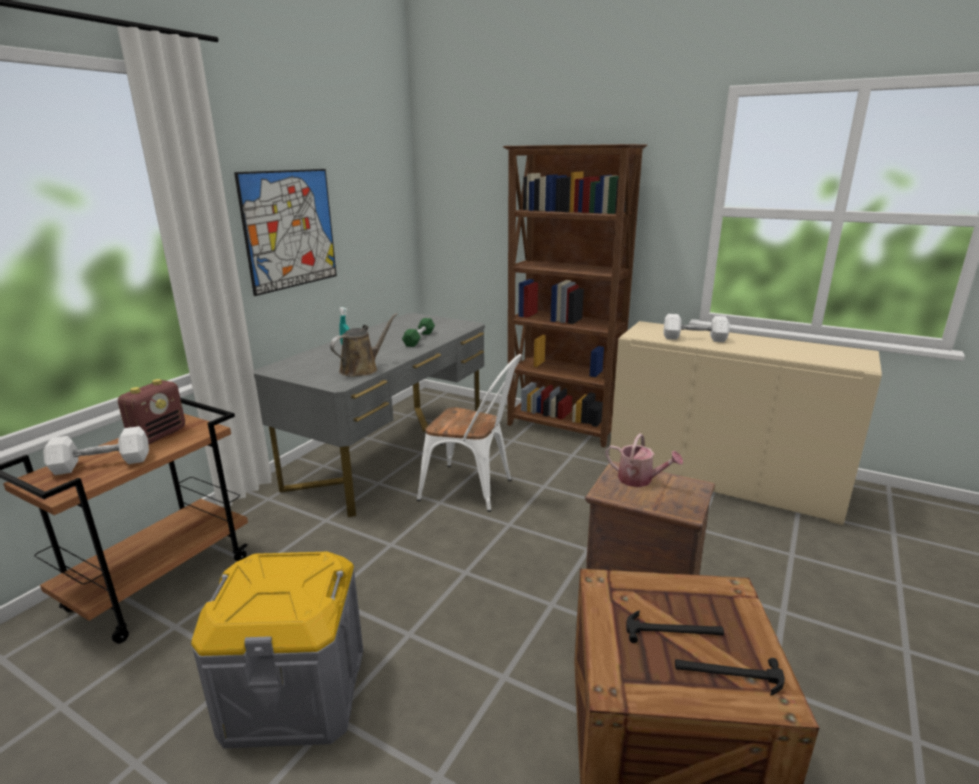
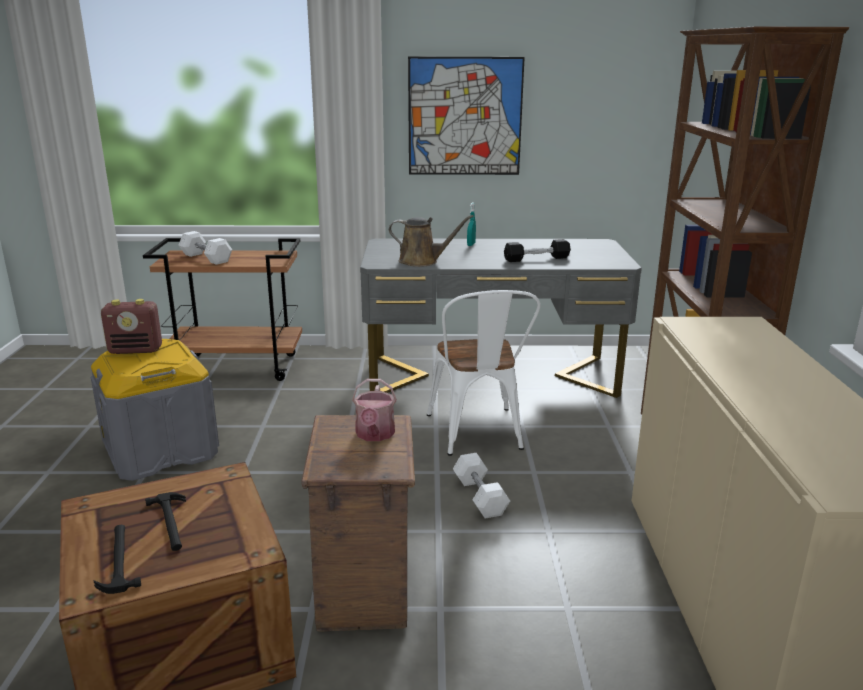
camera: 60 degrees right, 0 degrees up
(158, 435) = (256, 256): radio -> radio (136, 350)
(419, 338) = (536, 259): green dumbbell -> black dumbbell
(694, 338) = (740, 355): white dumbbell -> white dumbbell (480, 496)

